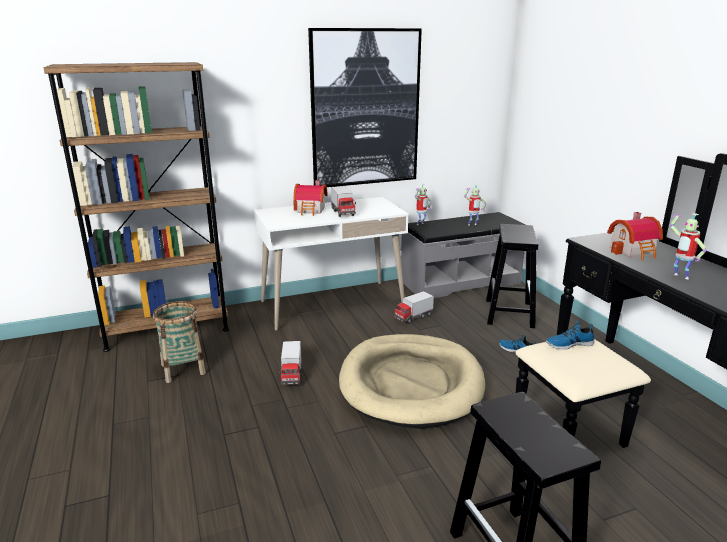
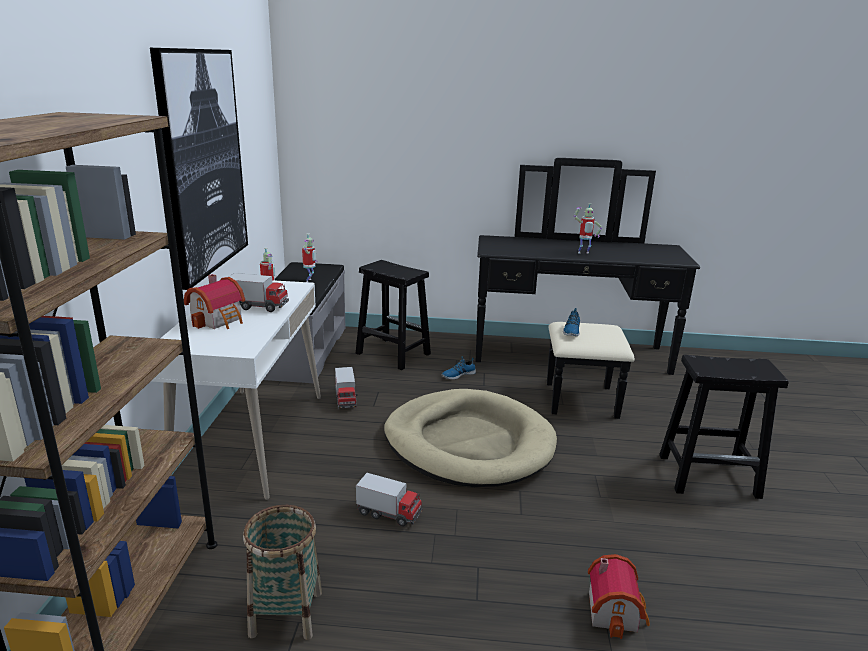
camera: 65 degrees left, 0 degrees up
(634, 251) = (528, 248): toy house -> toy house (616, 611)

